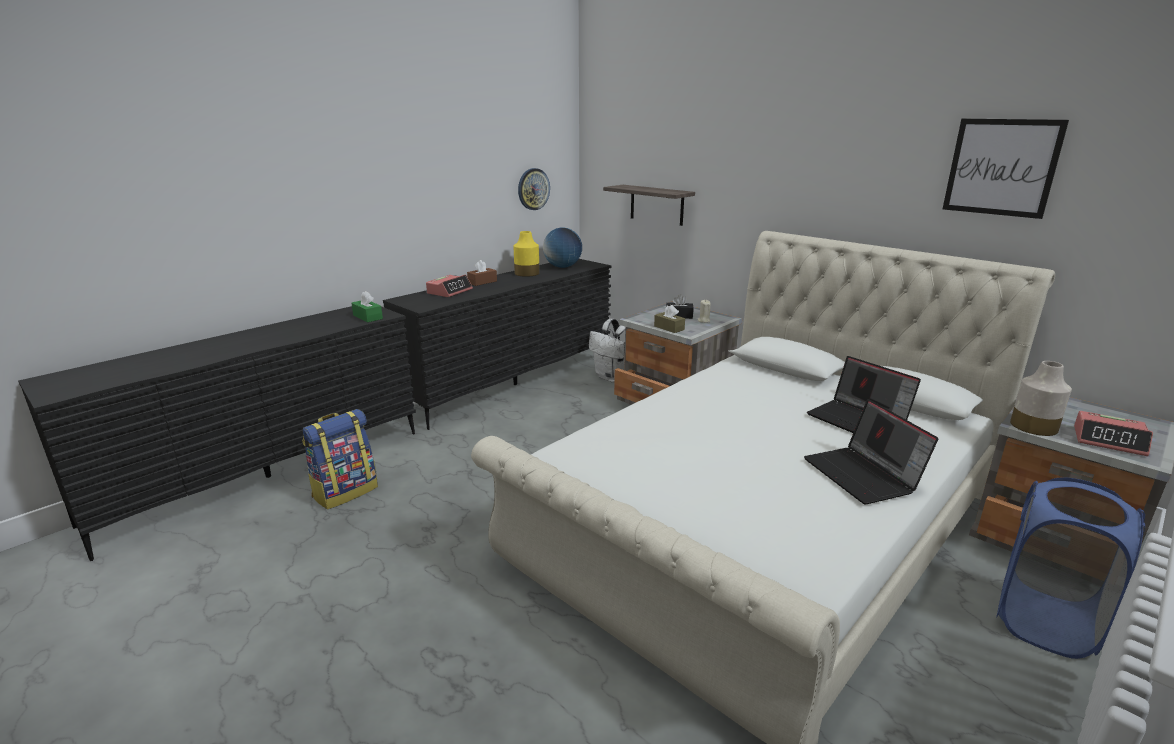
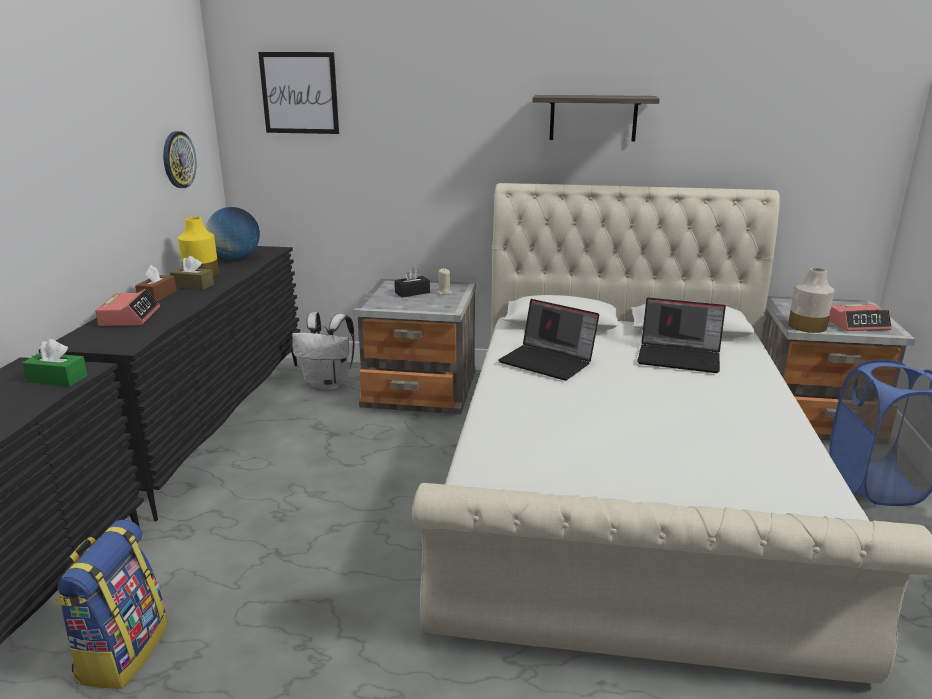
camera: 35 degrees left, 0 degrees up
(656, 205) = (345, 166): shelf -> shelf (593, 118)
(669, 328) = (421, 308): brown tissue box -> brown tissue box (193, 286)
(864, 475) = (747, 405): laptop -> laptop (548, 361)
(1001, 167) = (721, 102): picture -> picture (299, 93)

